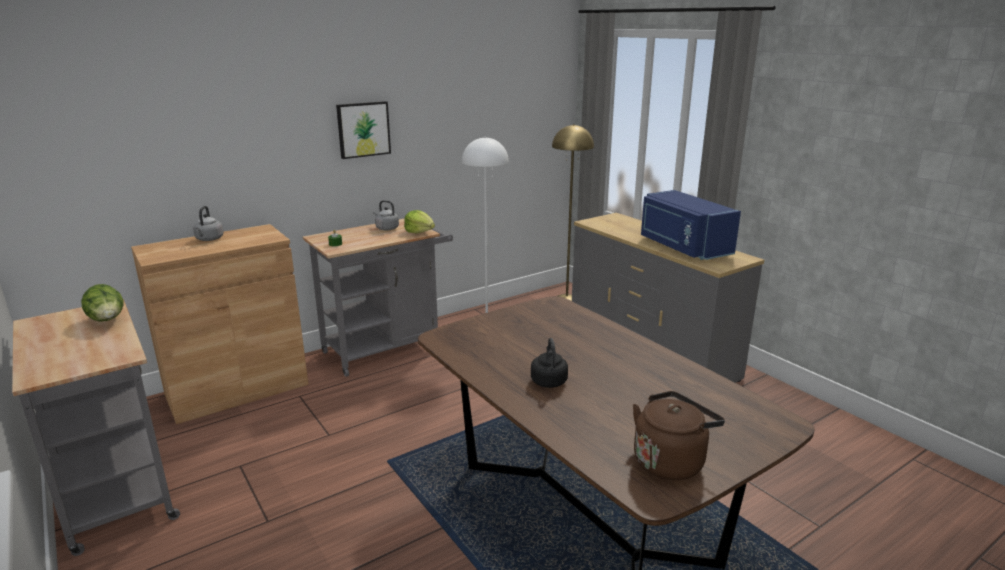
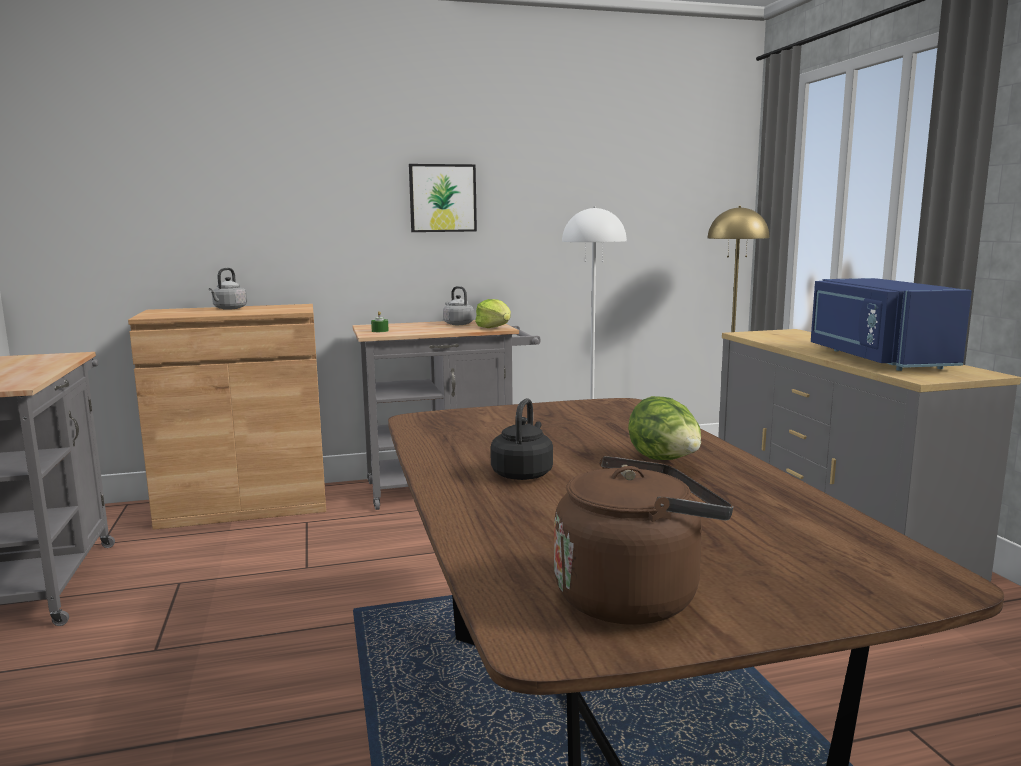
camera: 20 degrees right, 10 degrees down
(108, 321) = (50, 363): lettuce -> lettuce (665, 461)

